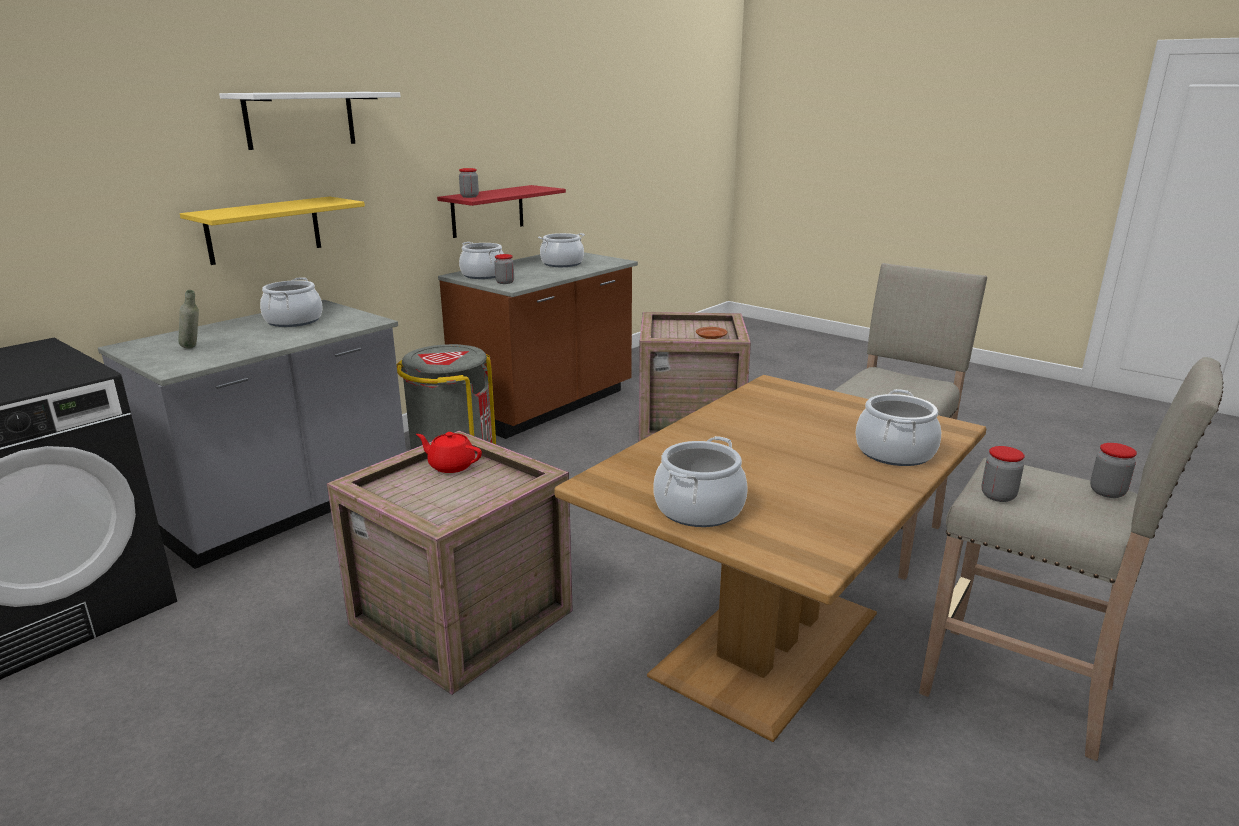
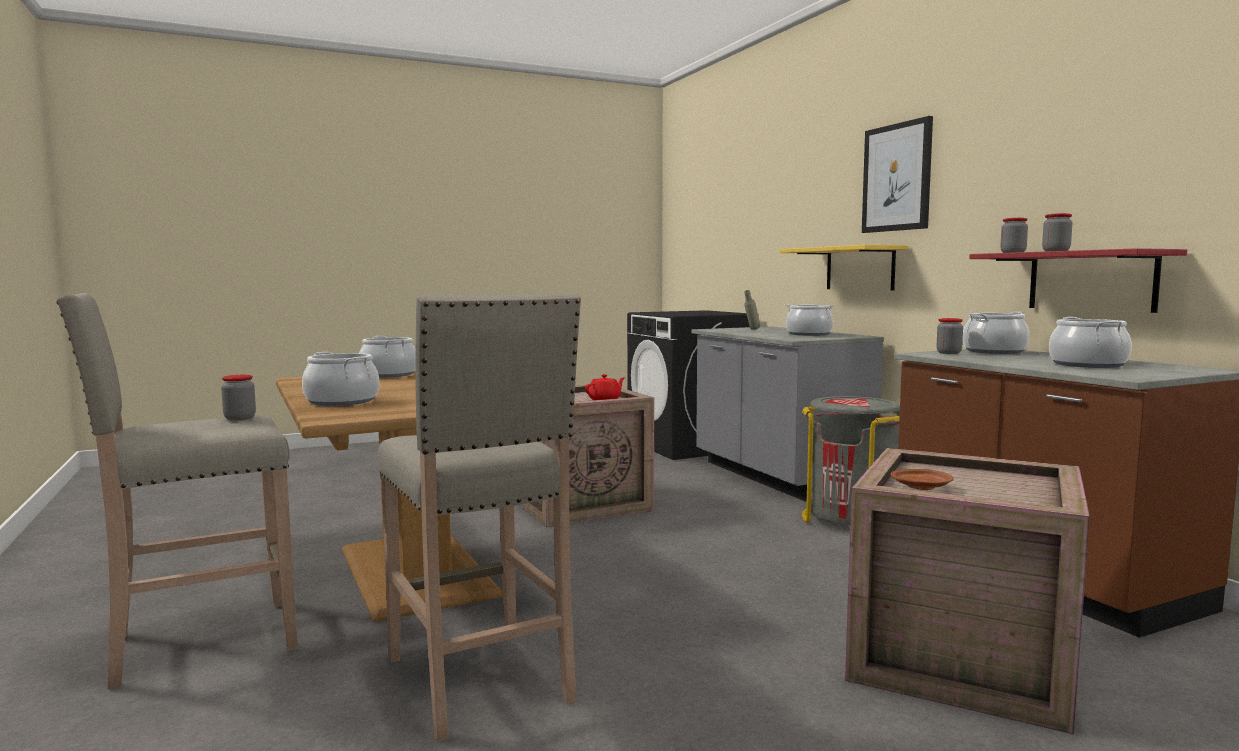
camera: 115 degrees right, 15 degrees down
(300, 119) = (897, 177): white shelf -> picture
(1107, 492) = (148, 438): jar -> jar (1056, 251)

